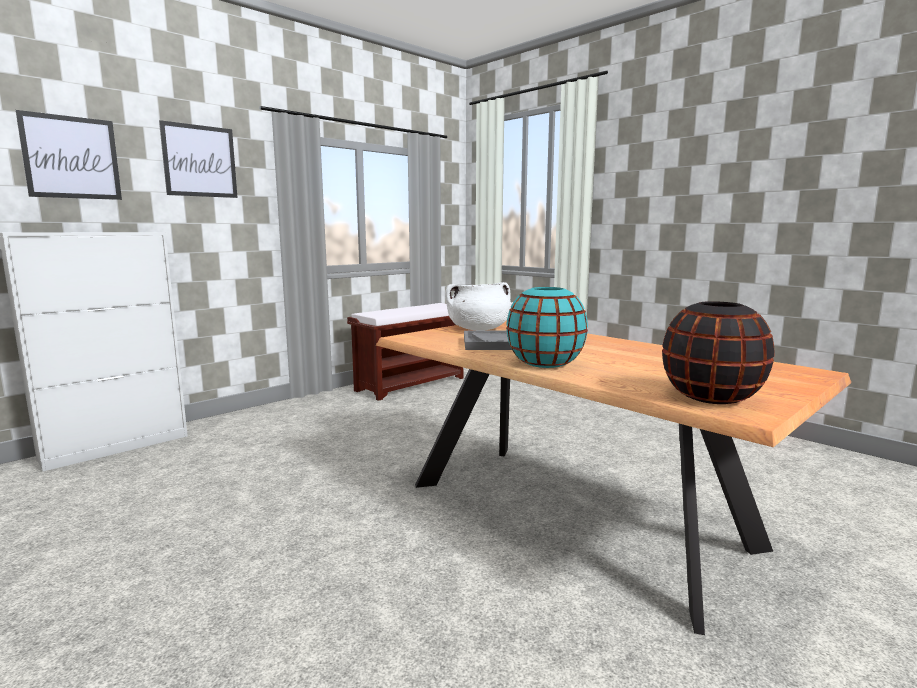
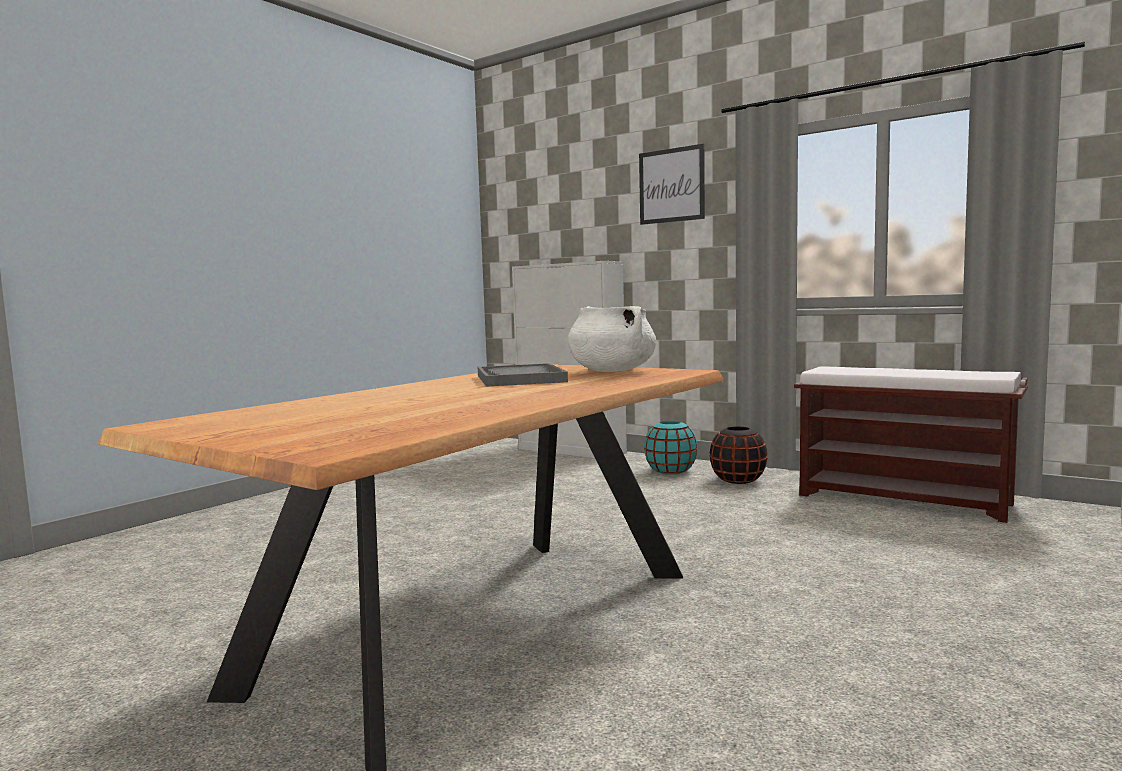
camera: 80 degrees right, 5 degrees down
(71, 157) = (579, 203): picture -> none
(545, 363) = (408, 389): turquoise vase -> turquoise vase (670, 471)
(711, 397) = (228, 418): black vase -> black vase (738, 480)

